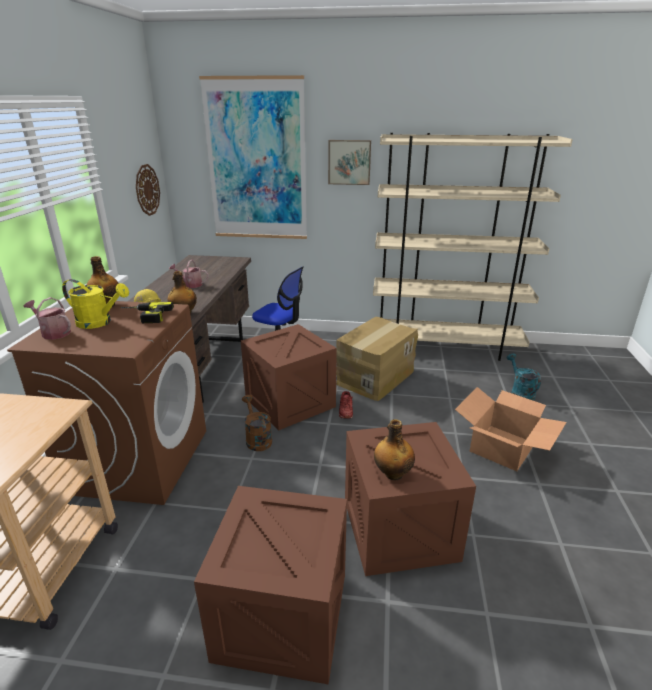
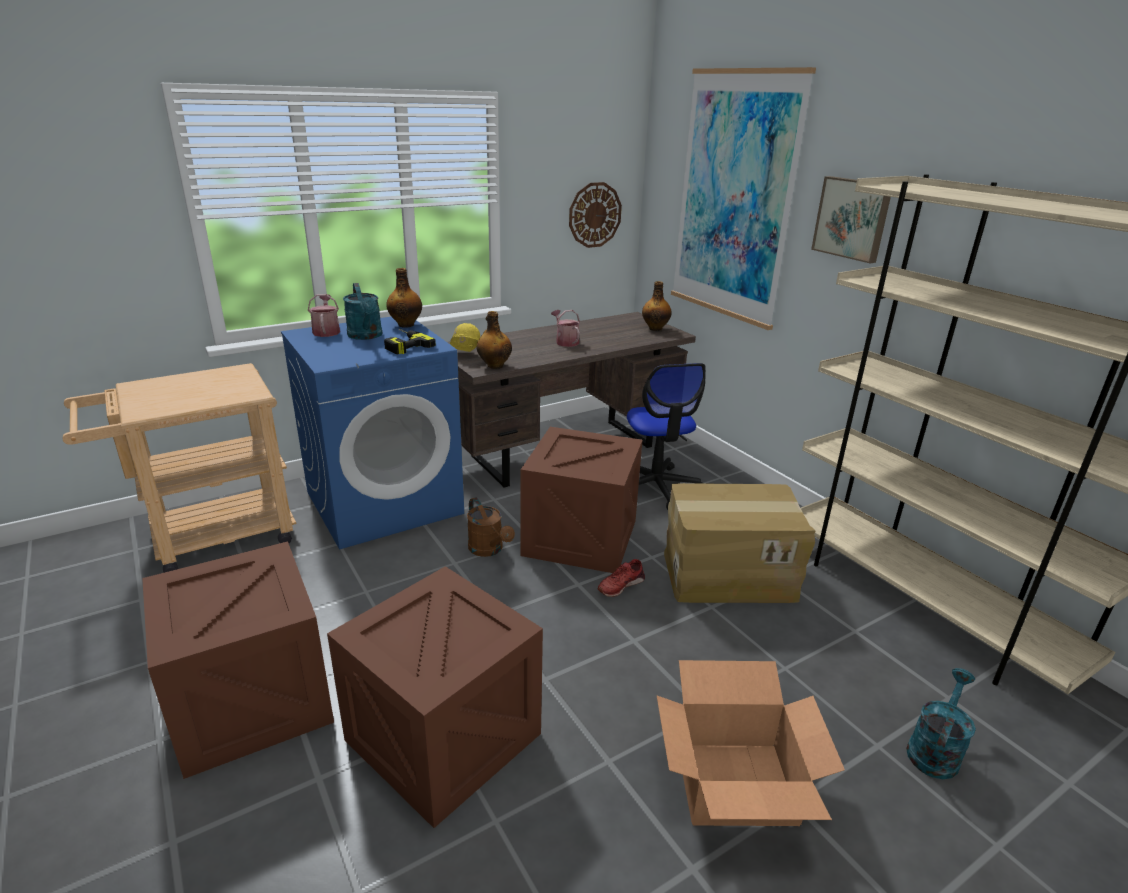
camera: 50 degrees right, 0 degrees up
(99, 323) = (366, 336): yellow watering can -> turquoise watering can
(138, 459) = (385, 502): brown washing machine -> blue washing machine
(257, 439) = (489, 550): brown watering can -> brown watering can turned 120 degrees clockwise
(392, 473) = (395, 634): bottle -> bottle (655, 328)

